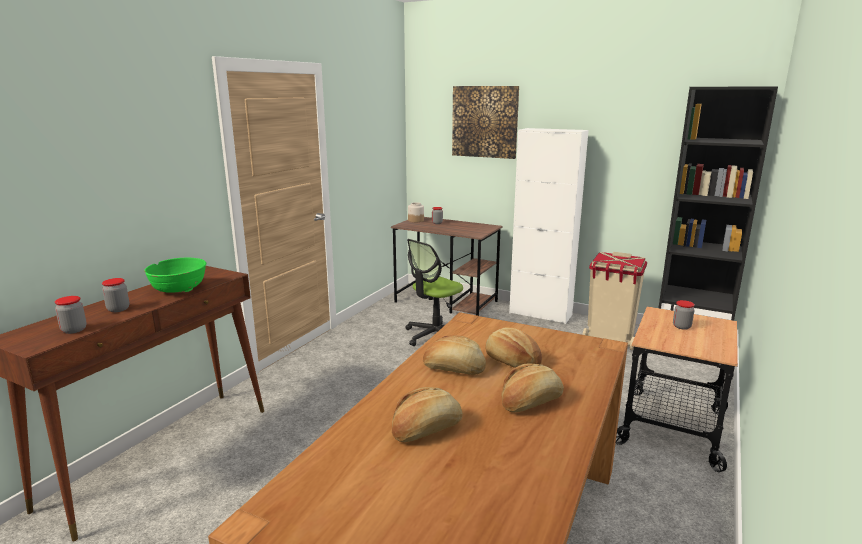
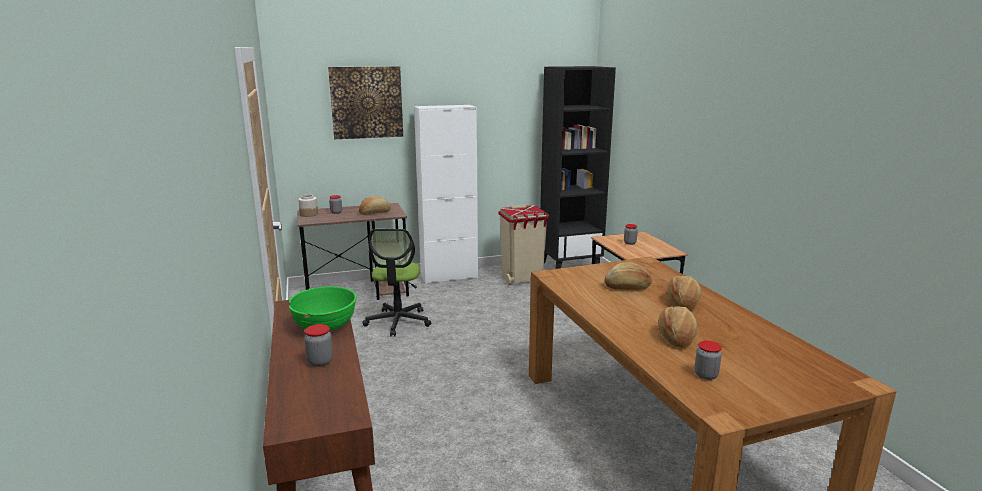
camera: 45 degrees left, 0 degrees up
(74, 330) = (338, 391): jar -> jar (706, 375)
(454, 369) = (613, 304): bread -> bread (375, 213)

